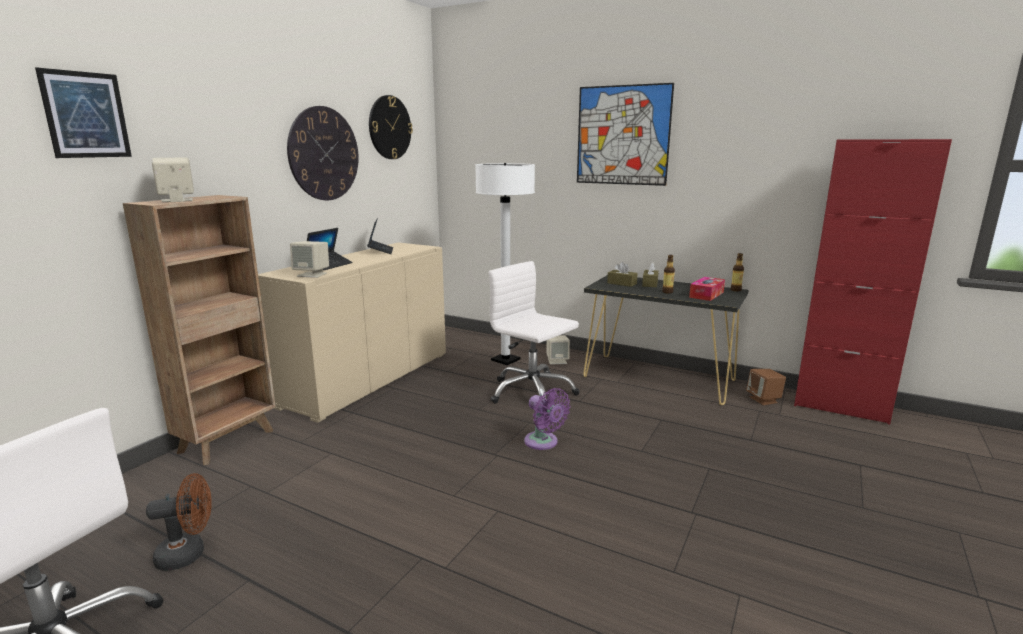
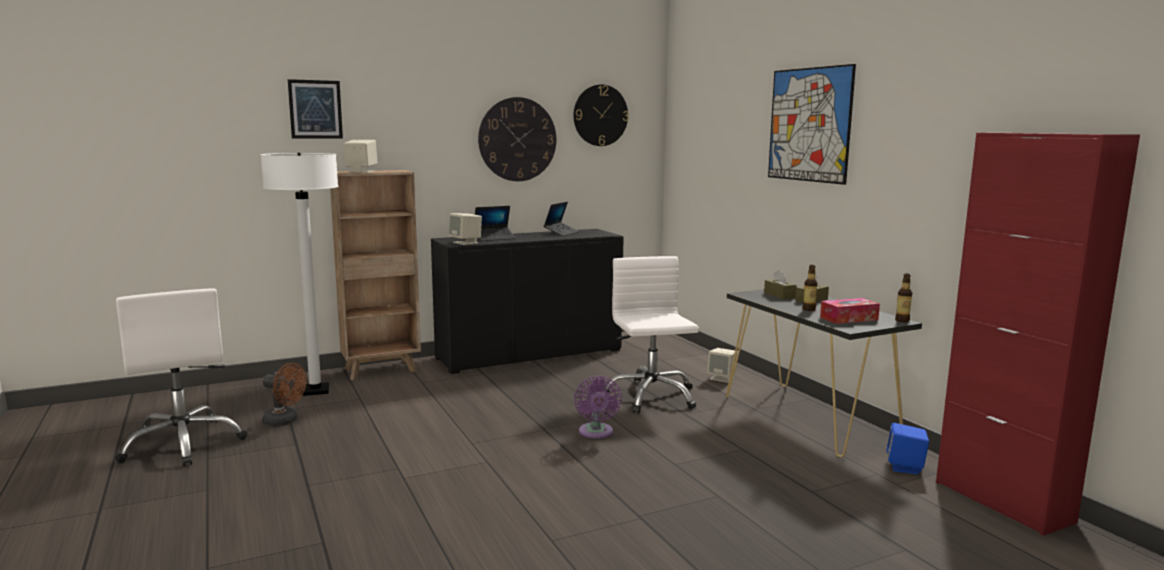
camera: 35 degrees right, 5 degrees down
(368, 379) = (529, 354): beige cabinet -> black cabinet
(505, 360) = (670, 366): white floor lamp -> white floor lamp (315, 390)
(764, 400) = (905, 467): brown speaker -> blue speaker

